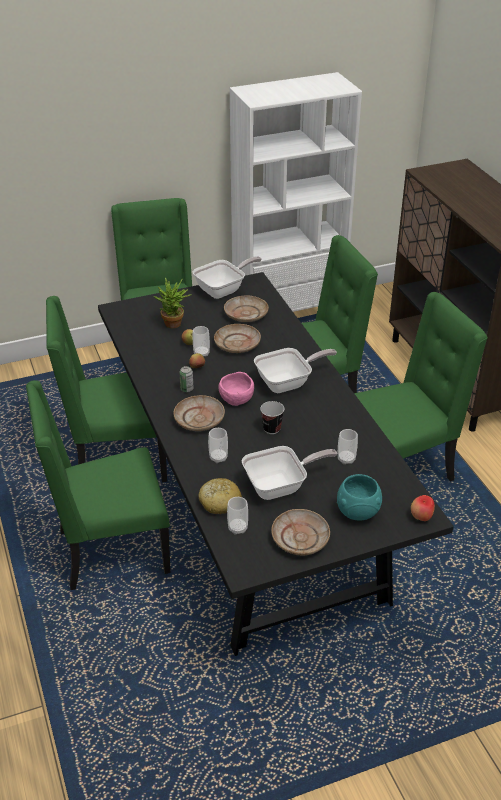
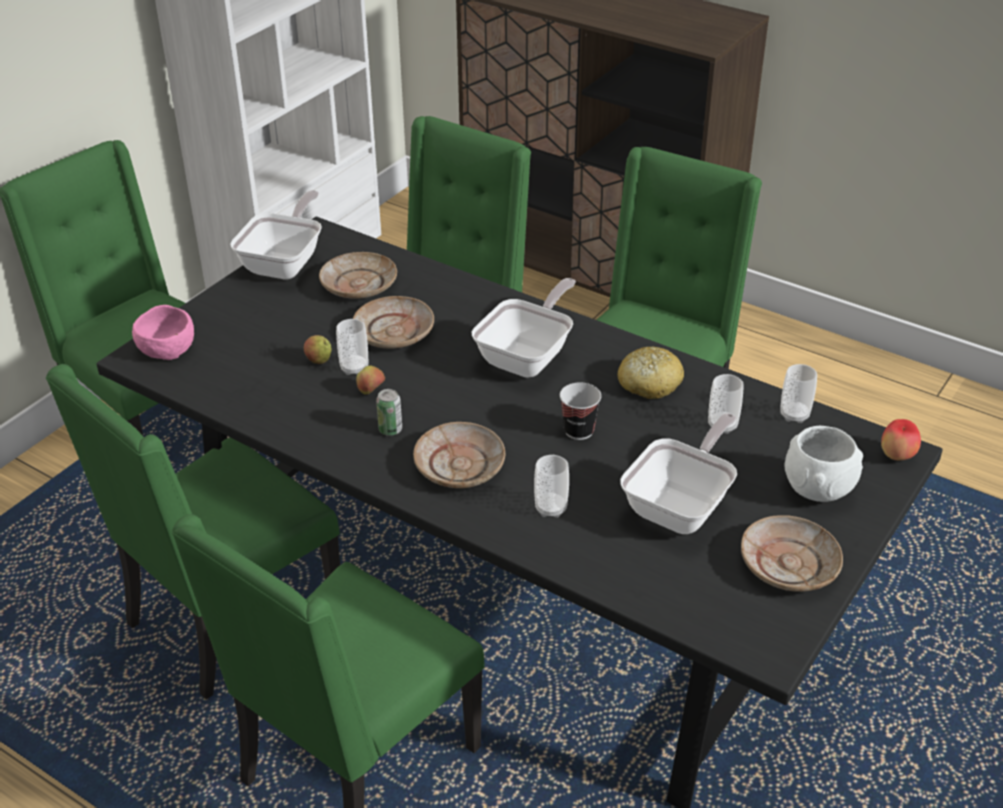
camera: 35 degrees left, 0 degrees up
(174, 325) = (264, 344): potted plant -> none
(219, 502) = (625, 572): bread -> bread (649, 383)
(236, 398) = (480, 410): pink bowl -> pink bowl (167, 349)
(237, 528) = (693, 596): cup -> cup (794, 415)
(357, 512) = (816, 489): turquoise bowl -> white bowl

